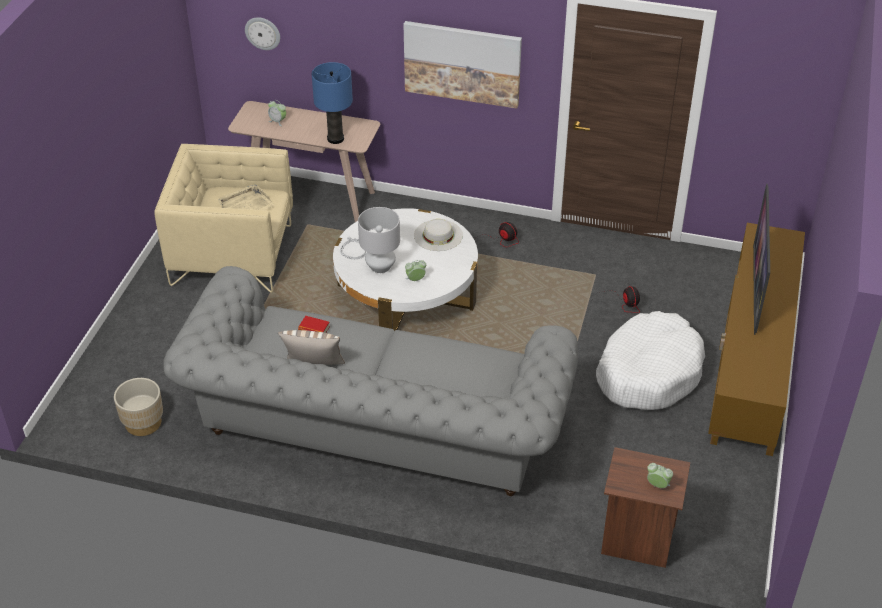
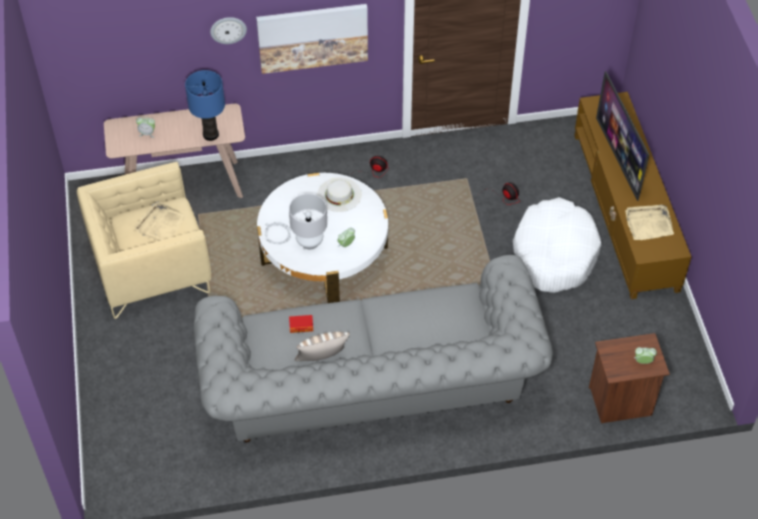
camera: 25 degrees left, 10 degrees up
(143, 423) = (177, 456): beige planter -> none
(263, 33) = (115, 60): wall clock -> wall clock (228, 29)
(753, 360) = (648, 224): none -> beige tray

